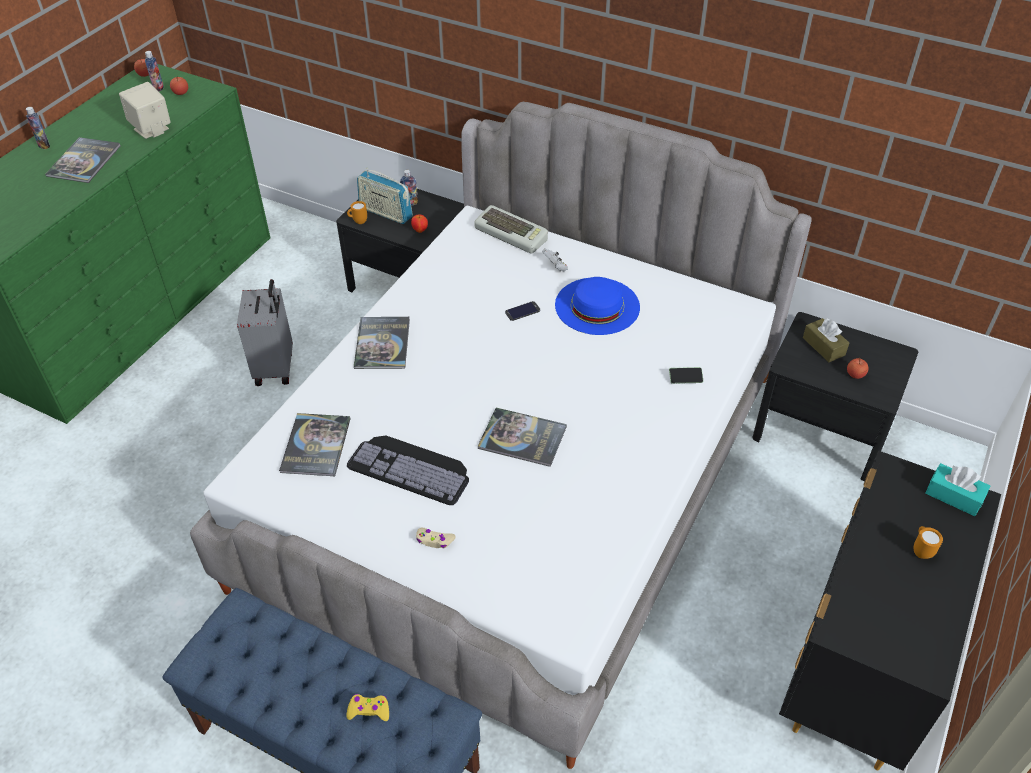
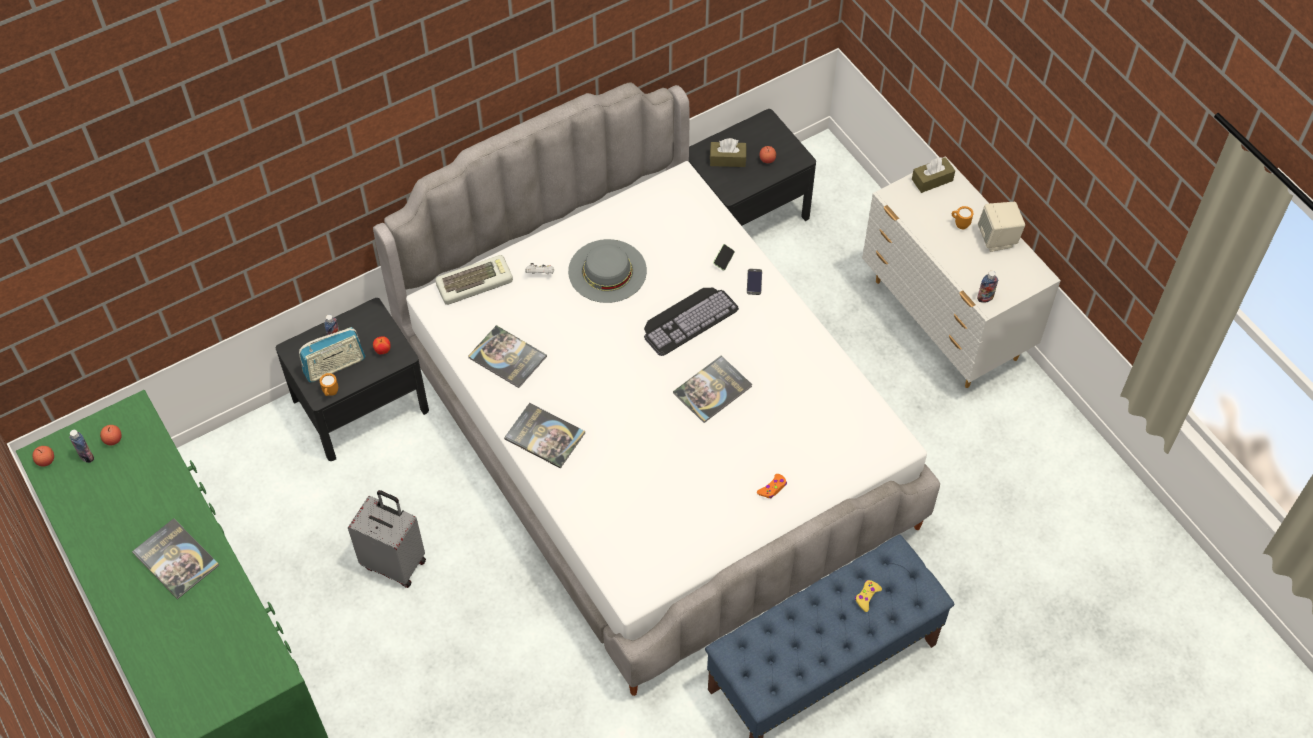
camera: 60 degrees left, 10 degrees up
(44, 145) = (115, 588): bottle -> bottle (985, 298)
(151, 129) = (164, 485): beige speaker -> beige speaker (997, 239)
(316, 445) = (629, 528): book -> book (507, 357)
(412, 467) = (695, 473): keyboard -> keyboard (688, 318)
(435, 540) = (772, 488): beige game controller -> orange game controller
(522, 311) = (577, 323): phone -> phone (754, 282)
(597, 306) = (607, 271): blue hat -> grey hat
(858, 666) = (944, 322): black dresser -> white dresser
(954, 496) = (932, 180): turquoise tissue box -> brown tissue box

